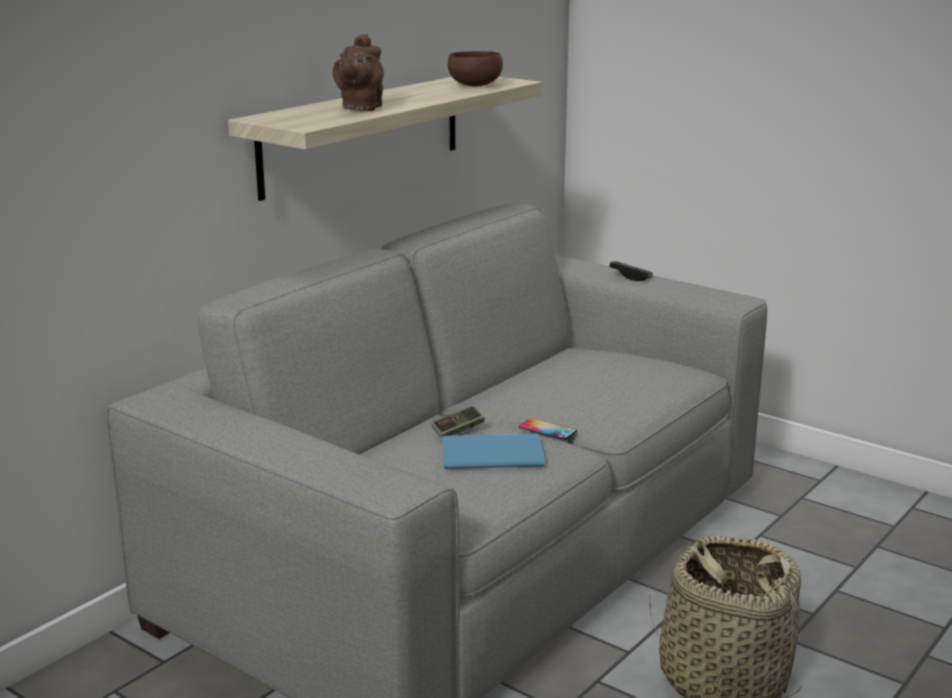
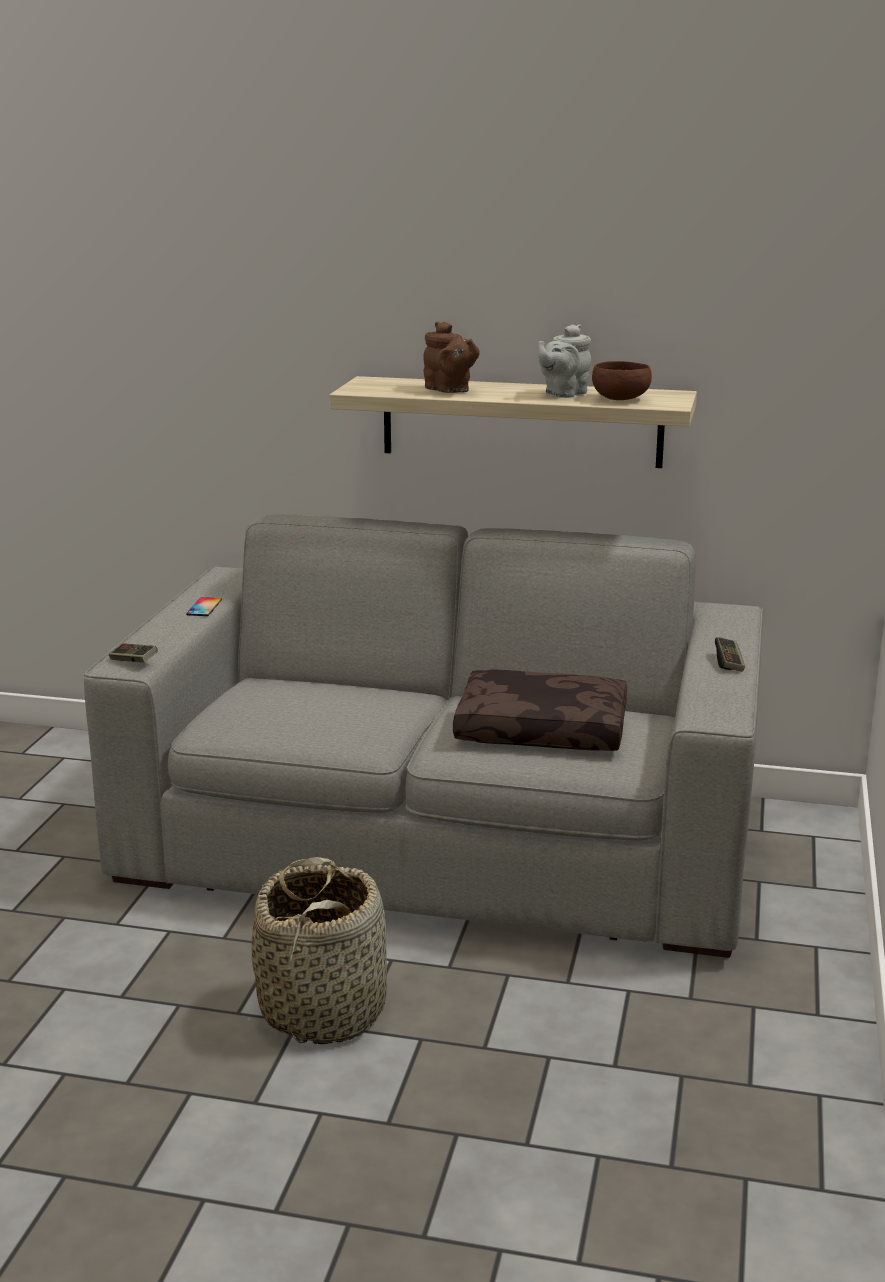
camera: 65 degrees right, 0 degrees up
(360, 108) = (449, 390): brown teapot -> brown teapot turned 120 degrees counterclockwise
(430, 91) = (563, 394): none -> grey teapot
(458, 431) = (379, 700): game controller -> game controller (133, 661)
(489, 453) = (336, 717): blue book -> none
(547, 429) = (414, 731): phone -> phone (204, 607)
(589, 383) = (543, 729): none -> brown pillow

